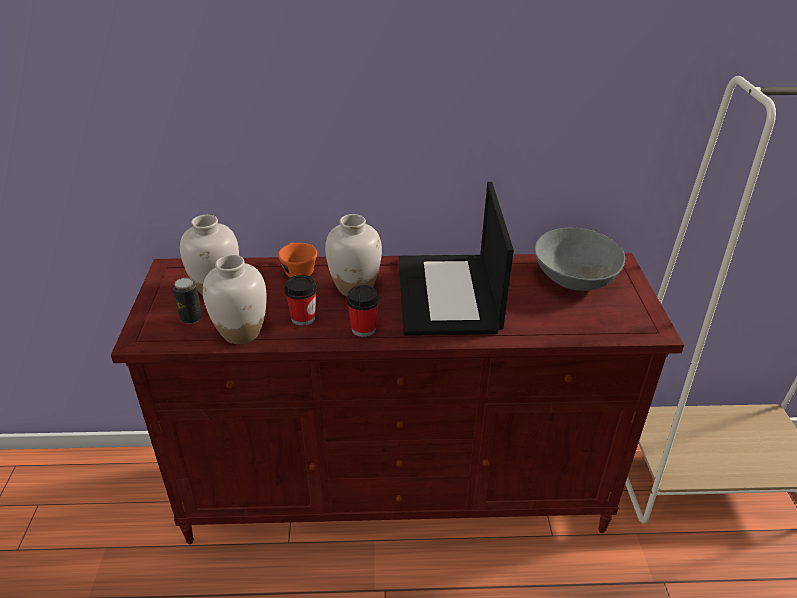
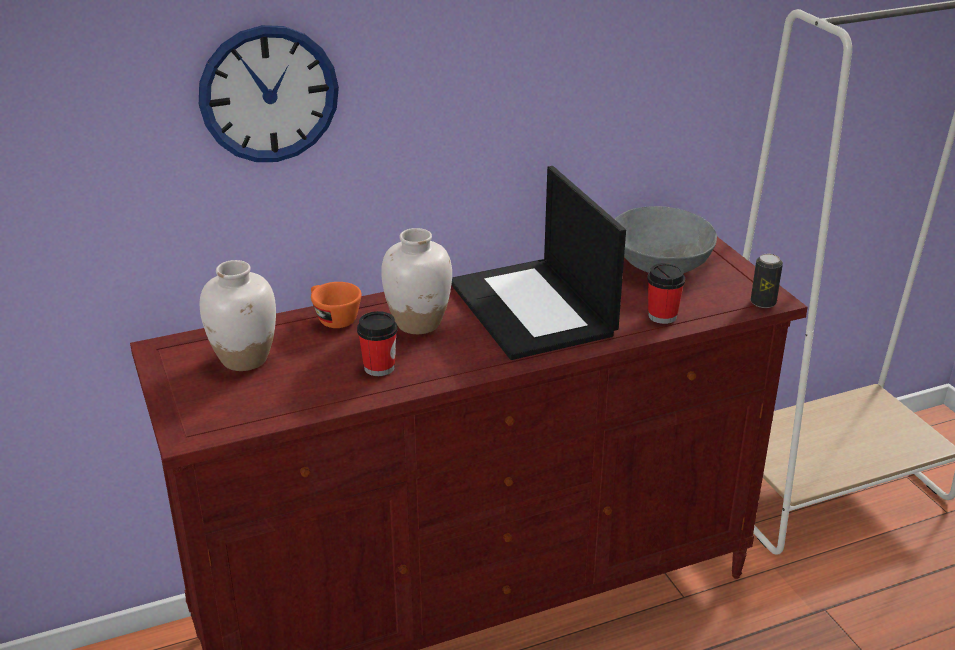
camera: 20 degrees left, 5 degrees down
(191, 318) = (237, 397): can -> can (763, 302)
(241, 333) = (314, 399): white vase -> none
(258, 90) = (269, 94): none -> wall clock
(363, 329) = (459, 363): cup -> cup (662, 316)

